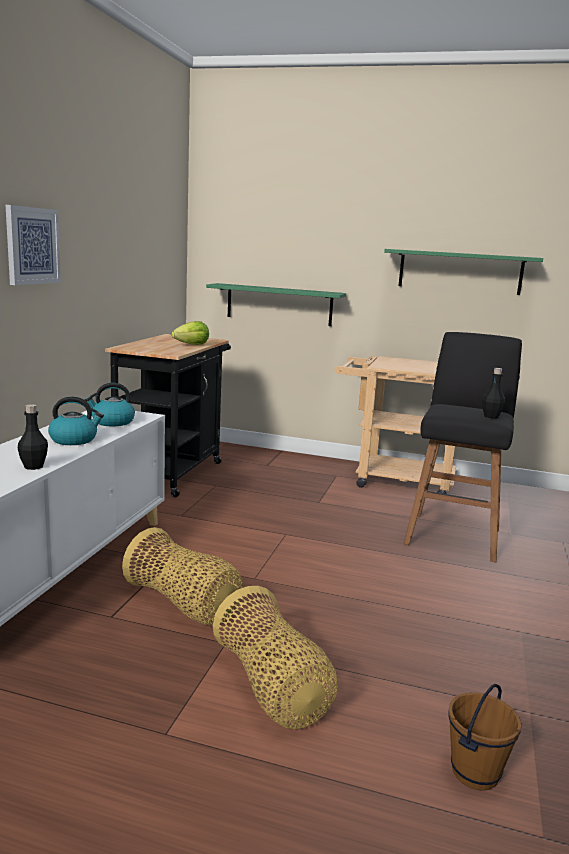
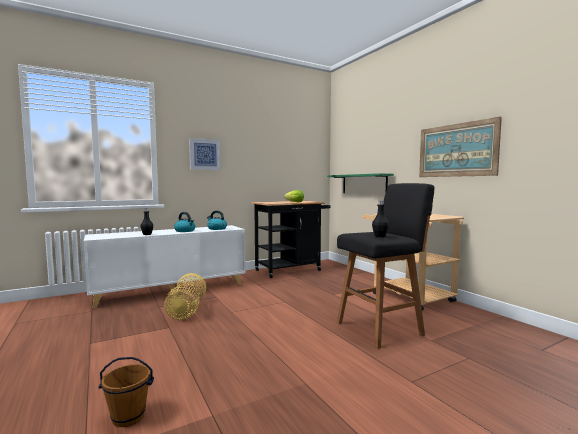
camera: 45 degrees right, 10 degrees down
(272, 688) = (145, 347): basket -> none
(460, 272) = (456, 150): green shelf -> picture

